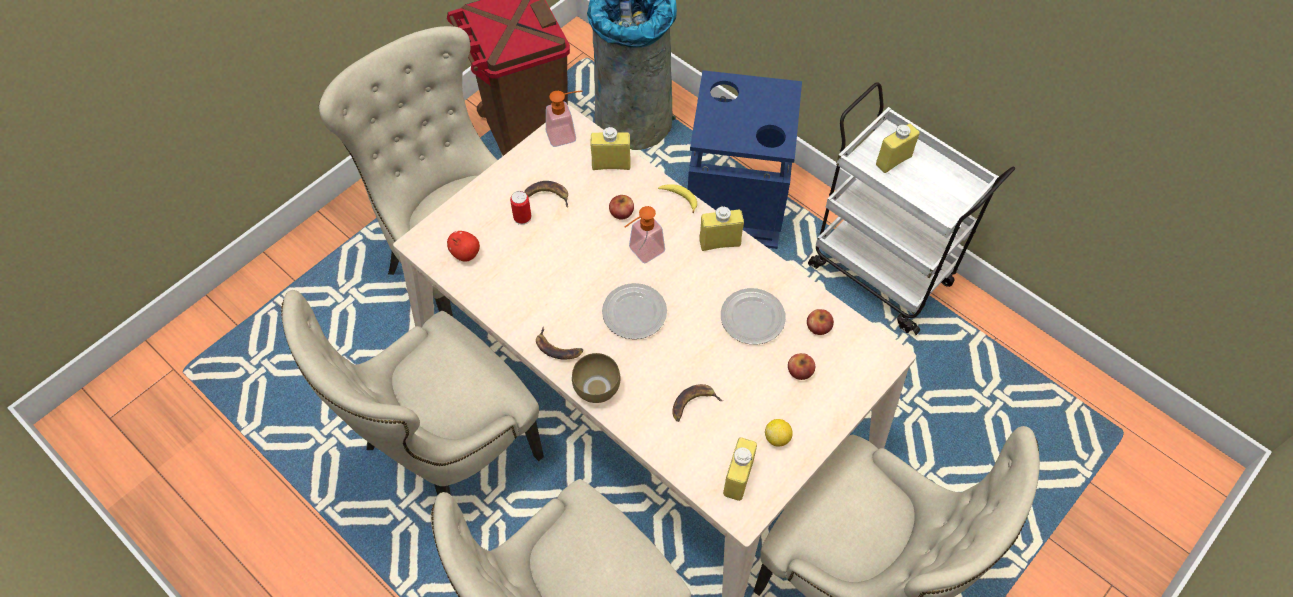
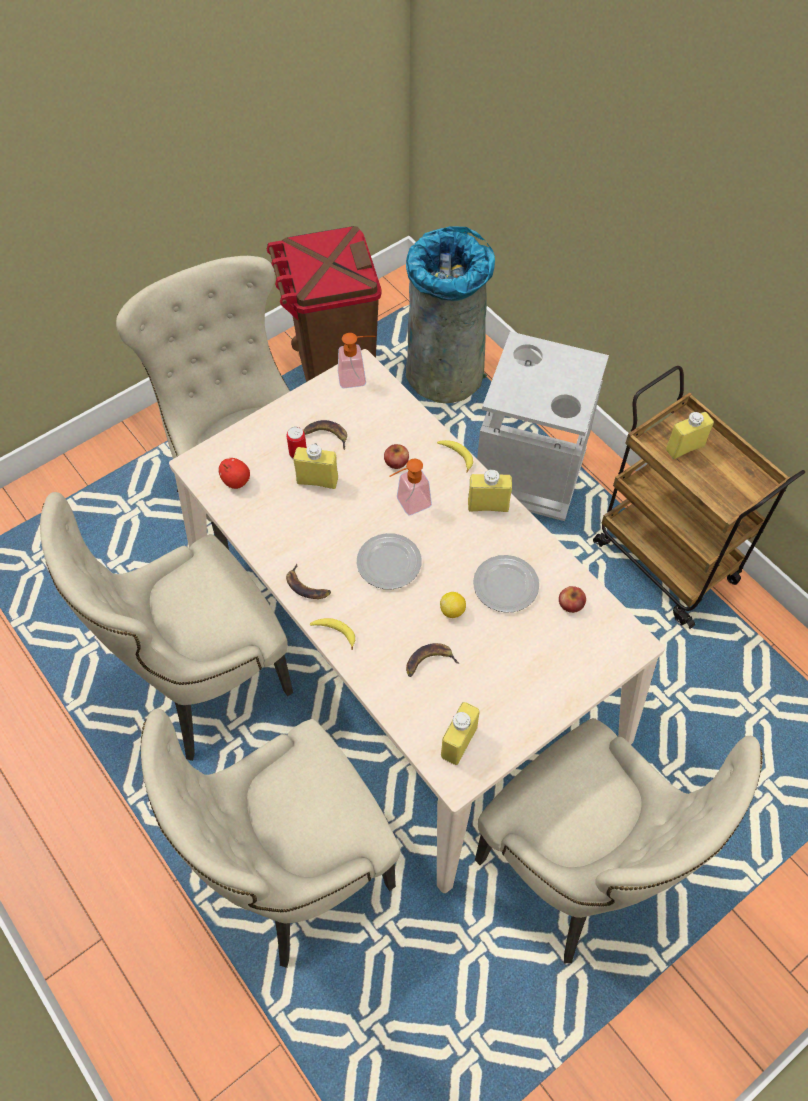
camera: 10 degrees right, 0 degrees up
(595, 389) = (335, 632): brown bowl -> banana
(611, 164) = (395, 413): yellow bottle -> yellow bottle (317, 480)
(734, 205) = (529, 472): blue trash can -> grey trash can
(777, 438) = (506, 709): lemon -> lemon (452, 611)
(800, 371) = (543, 645): apple -> none
(880, 275) = (665, 562): white cart -> brown cart

